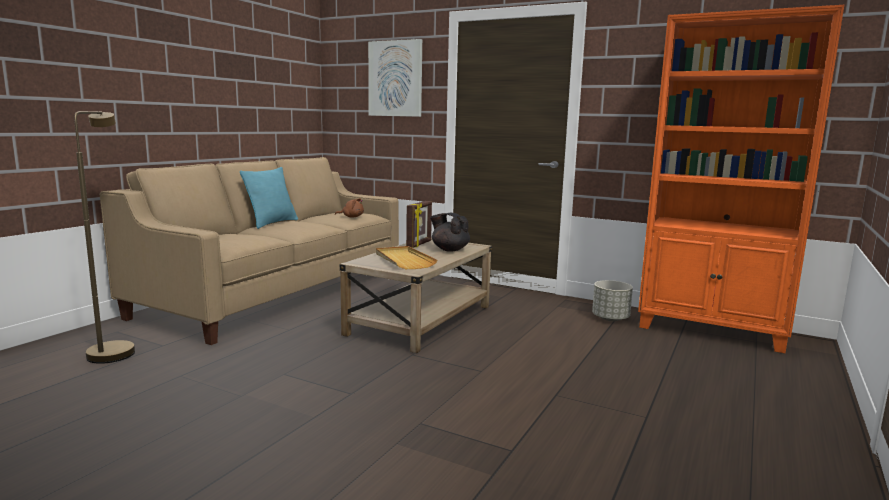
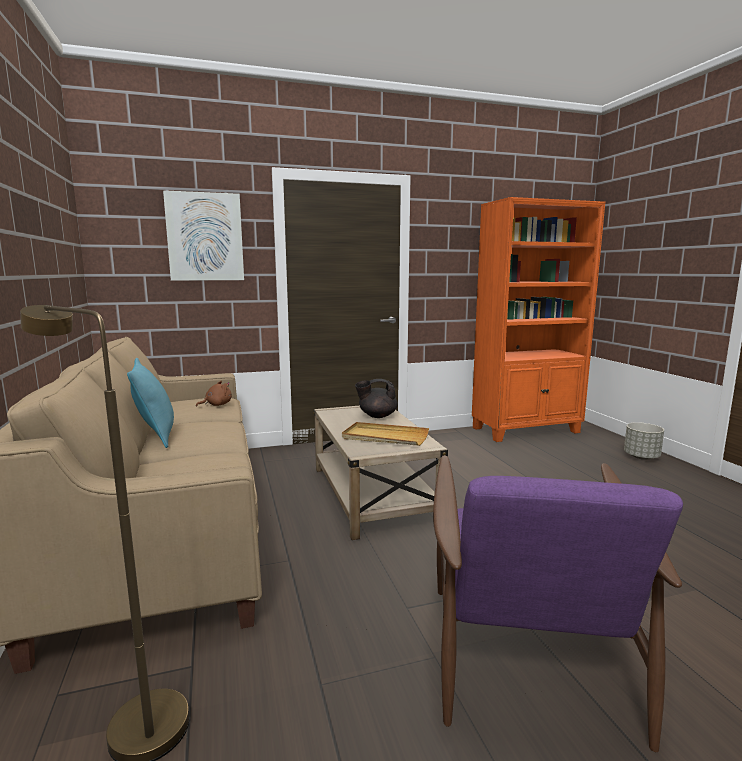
camera: 45 degrees left, 0 degrees up
(287, 421) = (527, 649): none -> purple armchair
(419, 244) = (338, 418): picture frame -> none
(610, 318) = (469, 441): grey planter -> grey planter (641, 457)

